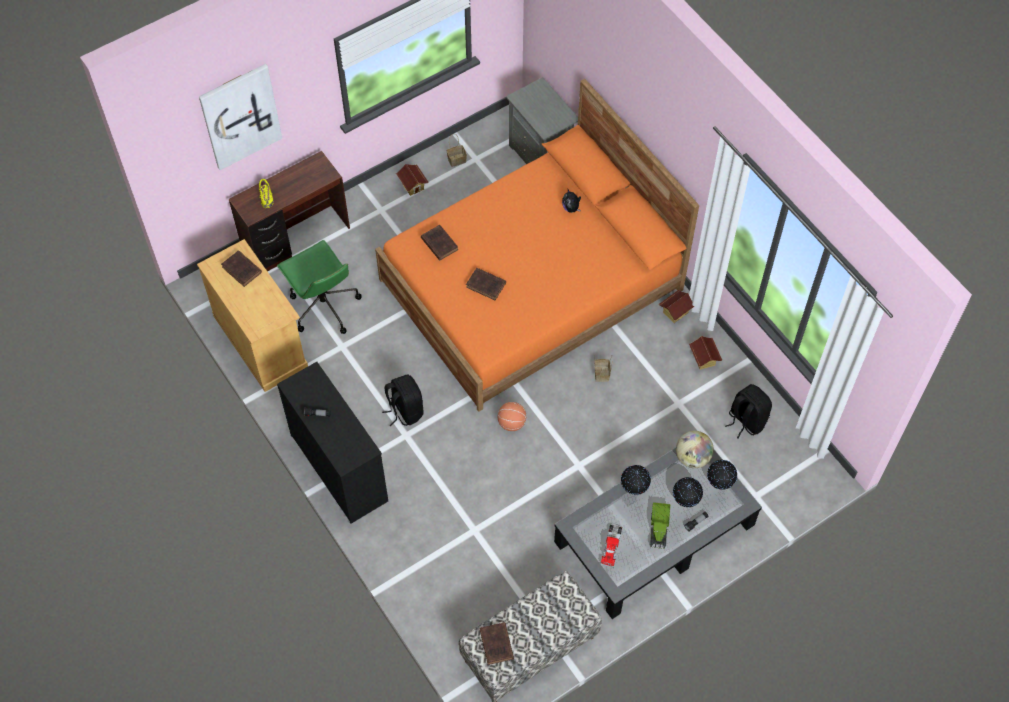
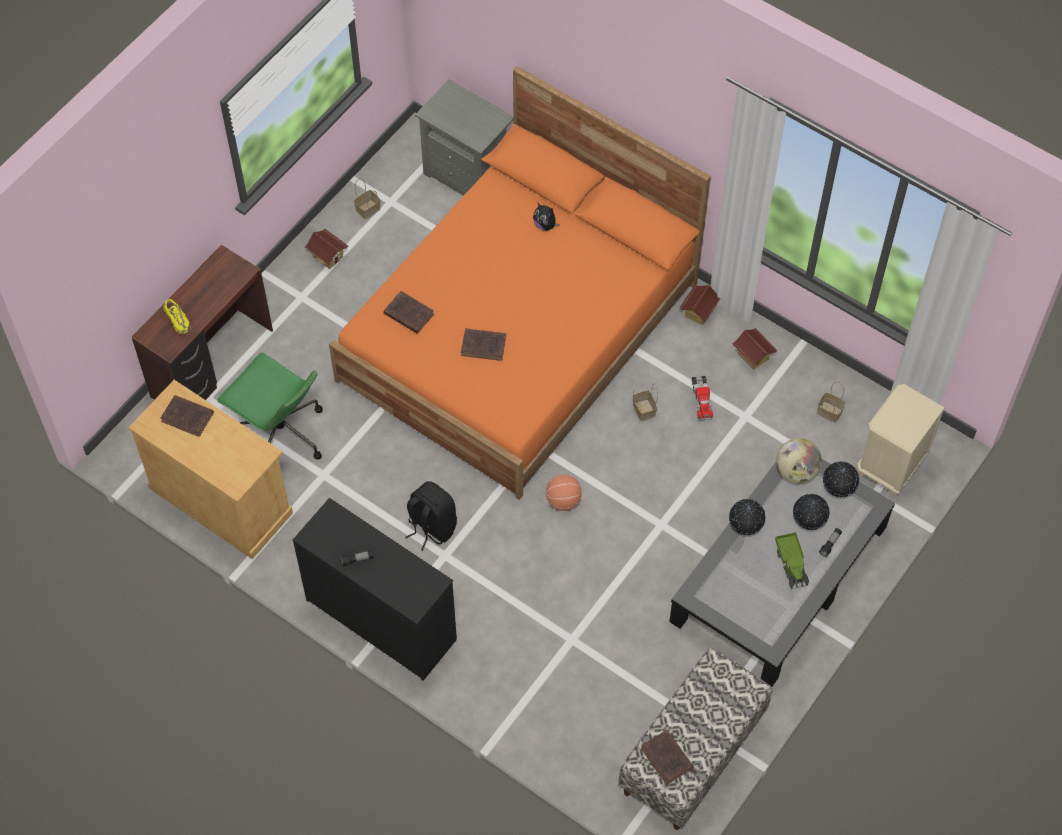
camera: 20 degrees left, 0 degrees up
(240, 116) = (134, 228): picture -> none
(611, 547) = (747, 603): toy truck -> toy truck (701, 399)
(745, 420) = (828, 412): black backpack -> basket
(777, 478) = (890, 466): none -> beige nightstand

